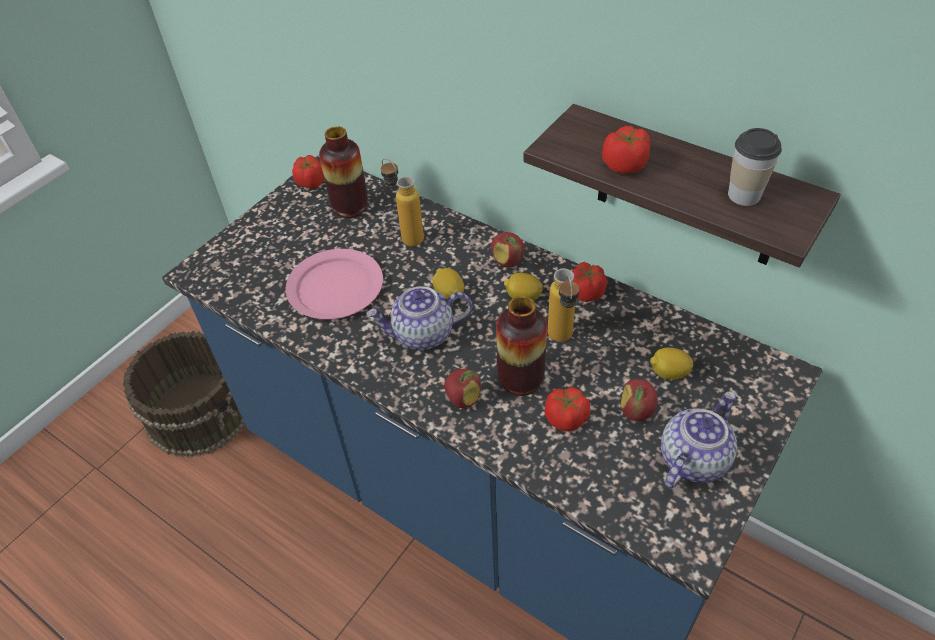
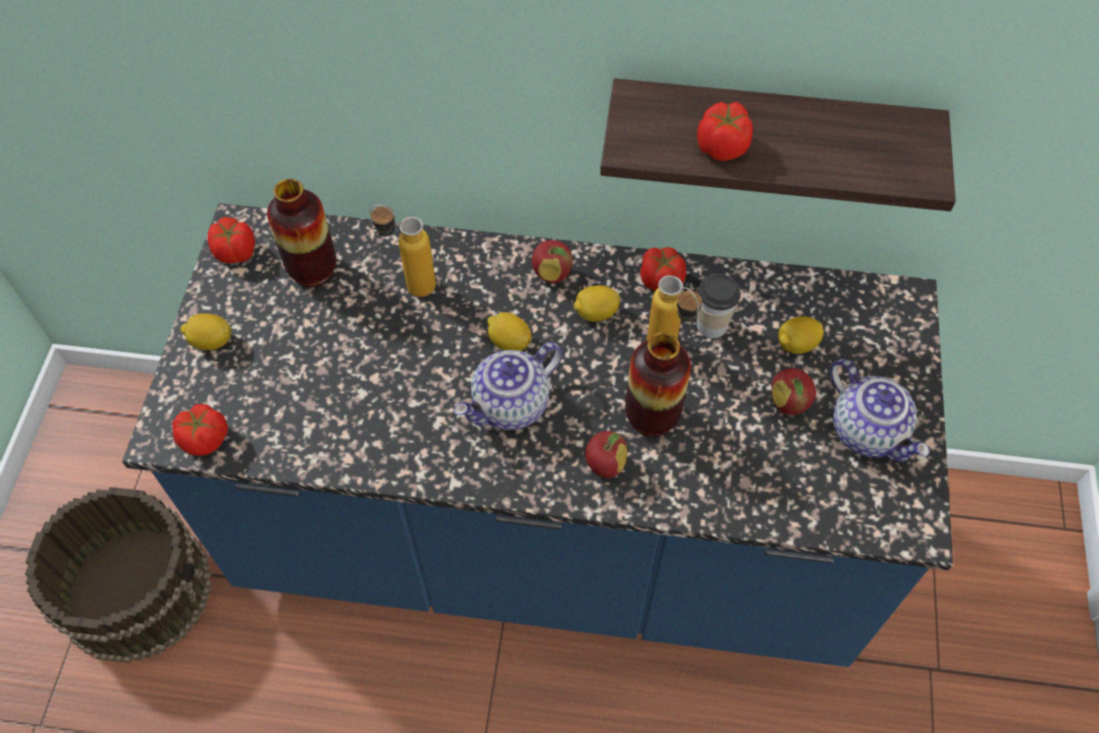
camera: 30 degrees left, 10 degrees up
(260, 228) = (211, 341): none -> lemon
(336, 286) = (366, 385): pink plate -> none
(566, 418) = (724, 440): tomato -> tomato (205, 439)
(692, 458) = (868, 431): teapot -> teapot turned 135 degrees clockwise
(744, 195) = (862, 144): cup -> cup (711, 325)

